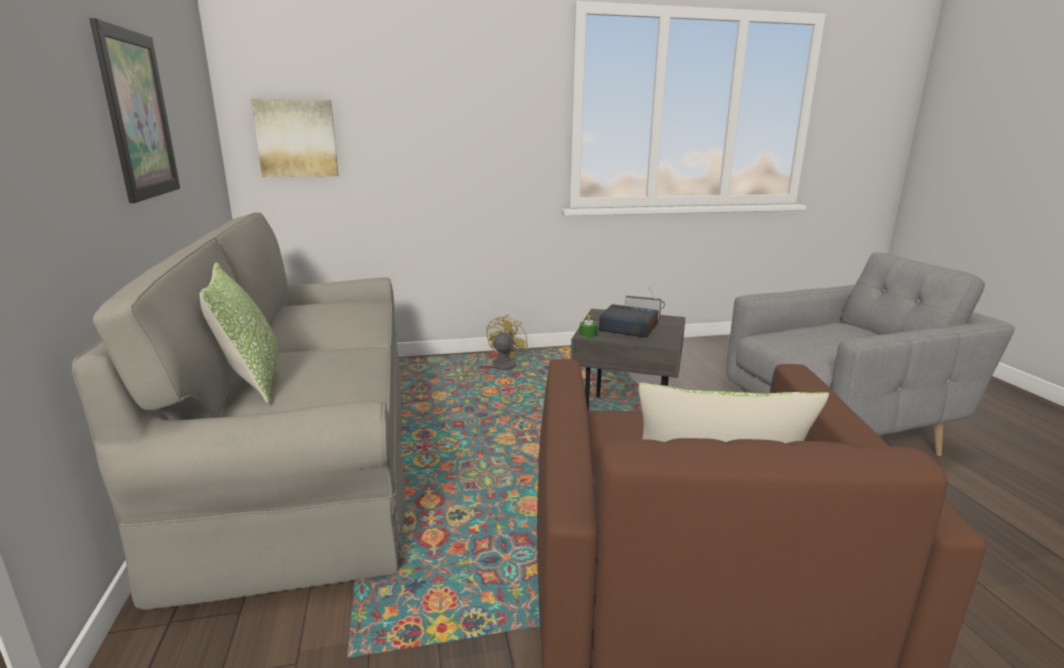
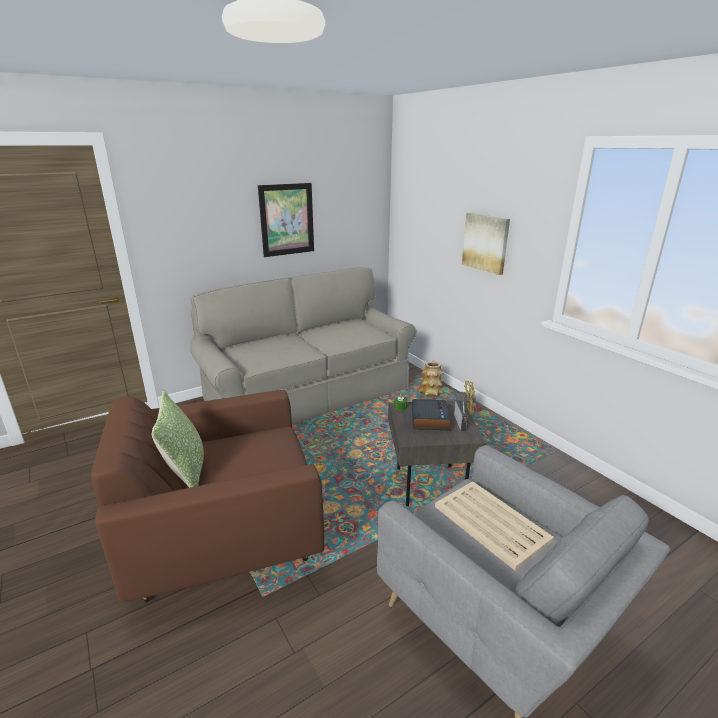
camera: 70 degrees right, 5 degrees up
(251, 381) = (257, 341): pillow -> none
(297, 138) = (413, 228): picture -> picture (486, 242)
(431, 369) = (430, 393): none -> vase
(824, 337) = (490, 522): none -> beige tray

